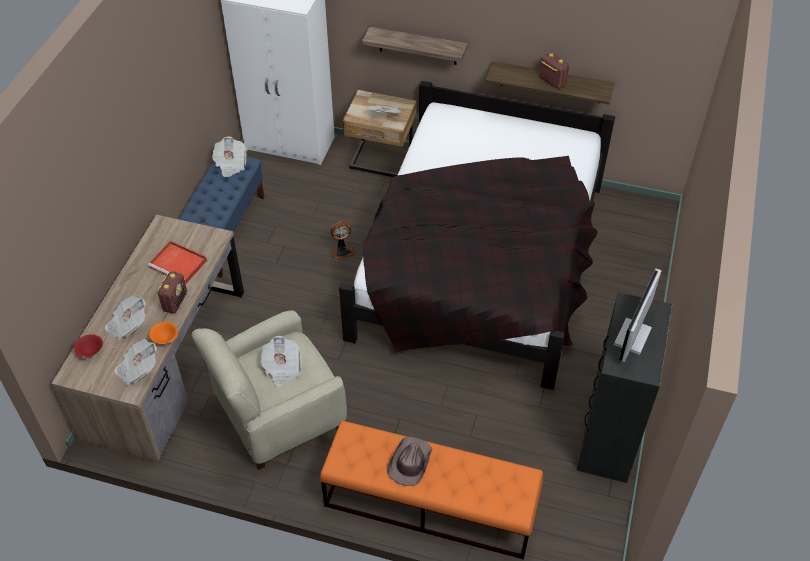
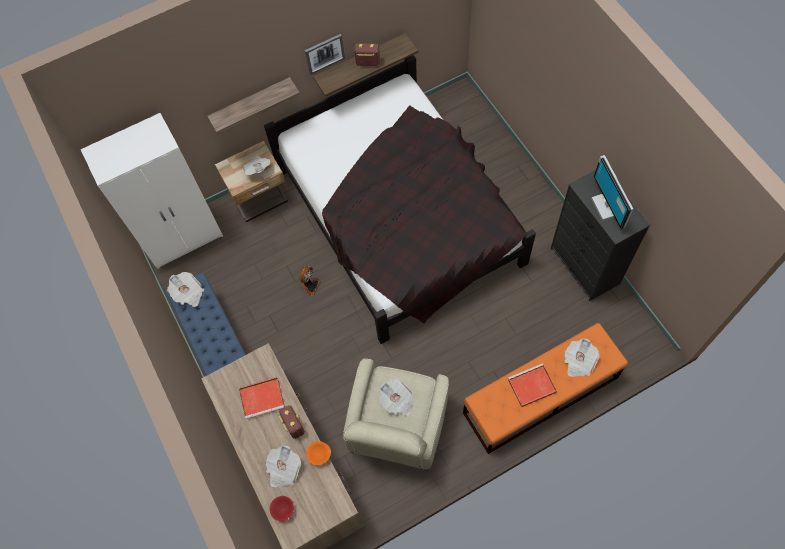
camera: 40 degrees left, 15 degrees up
(138, 369) = (328, 490): newspaper -> newspaper (578, 362)
(409, 462) = (531, 386): brown hat -> red tray
(513, 42) = (324, 53): none -> picture

